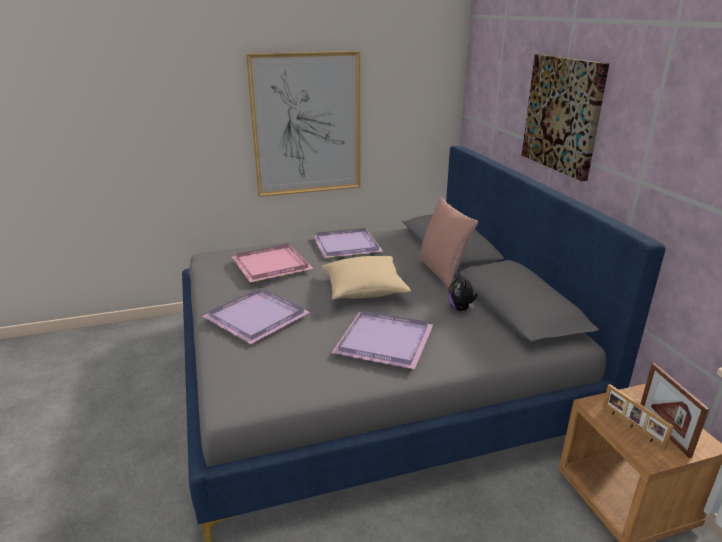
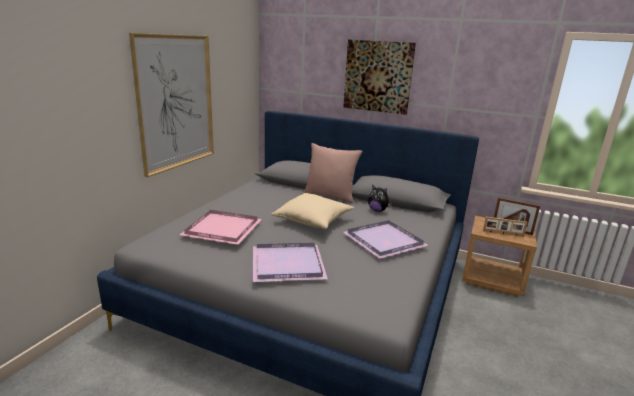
camera: 50 degrees left, 5 degrees down
(346, 246) = (243, 200): purple tray -> none

